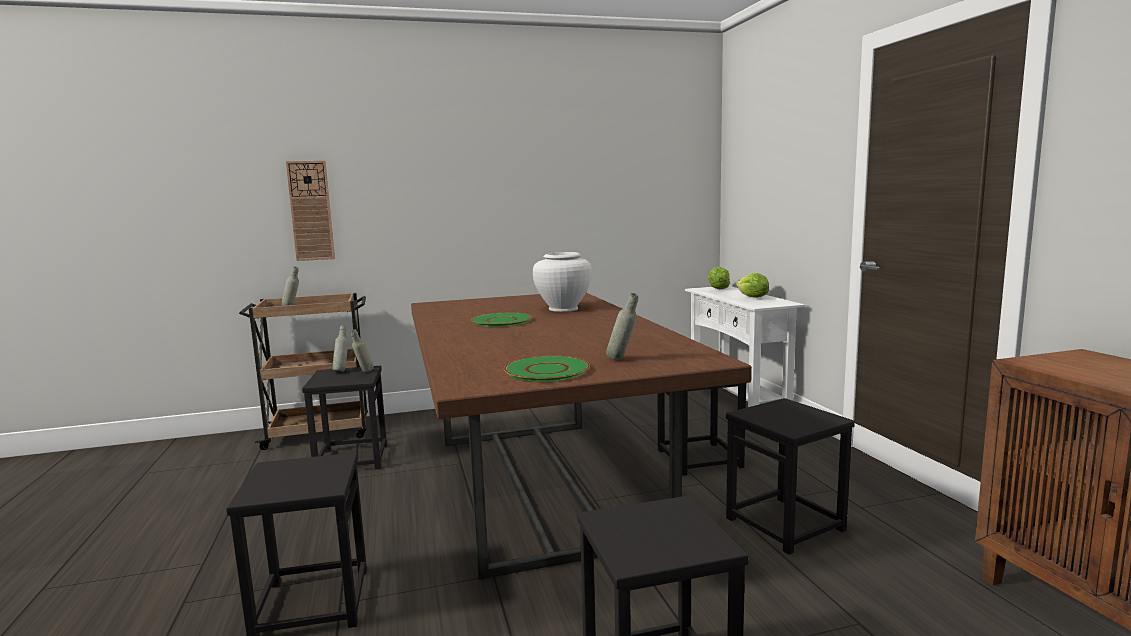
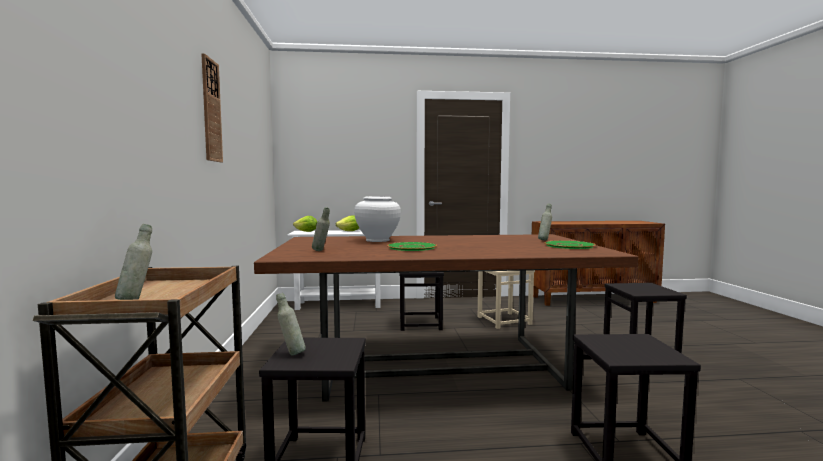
camera: 80 degrees left, 5 degrees down
(311, 211) = (88, 129): wall clock -> wall clock (211, 110)
(364, 372) = (316, 342): grey bottle -> grey bottle (321, 251)
(785, 524) = (504, 320): black stool -> beige stool

